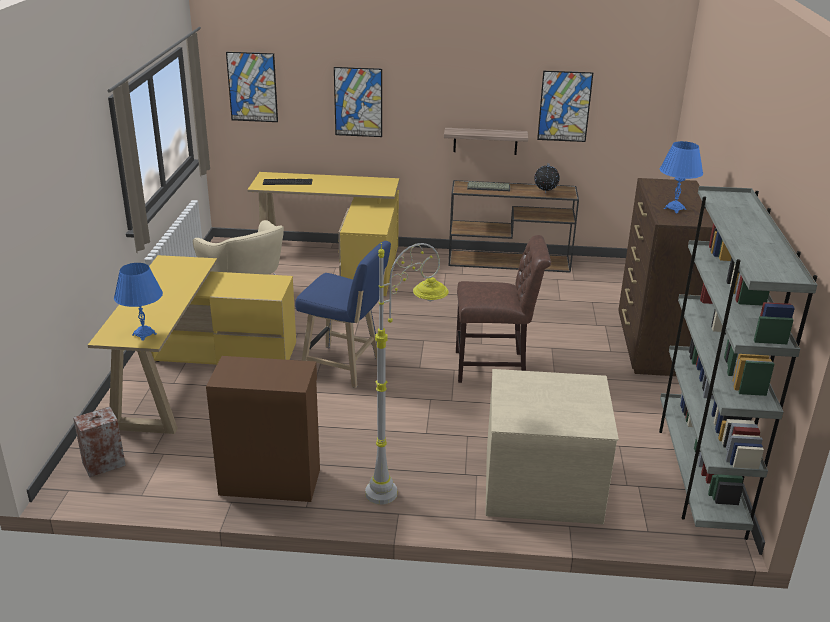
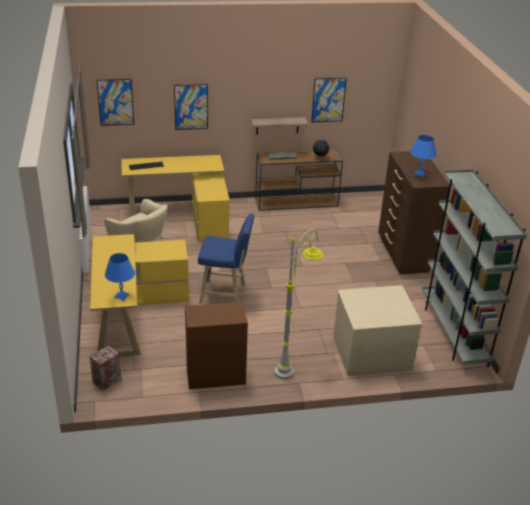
camera: 15 degrees left, 5 degrees up
(495, 367) = (317, 281): brown chair -> none

